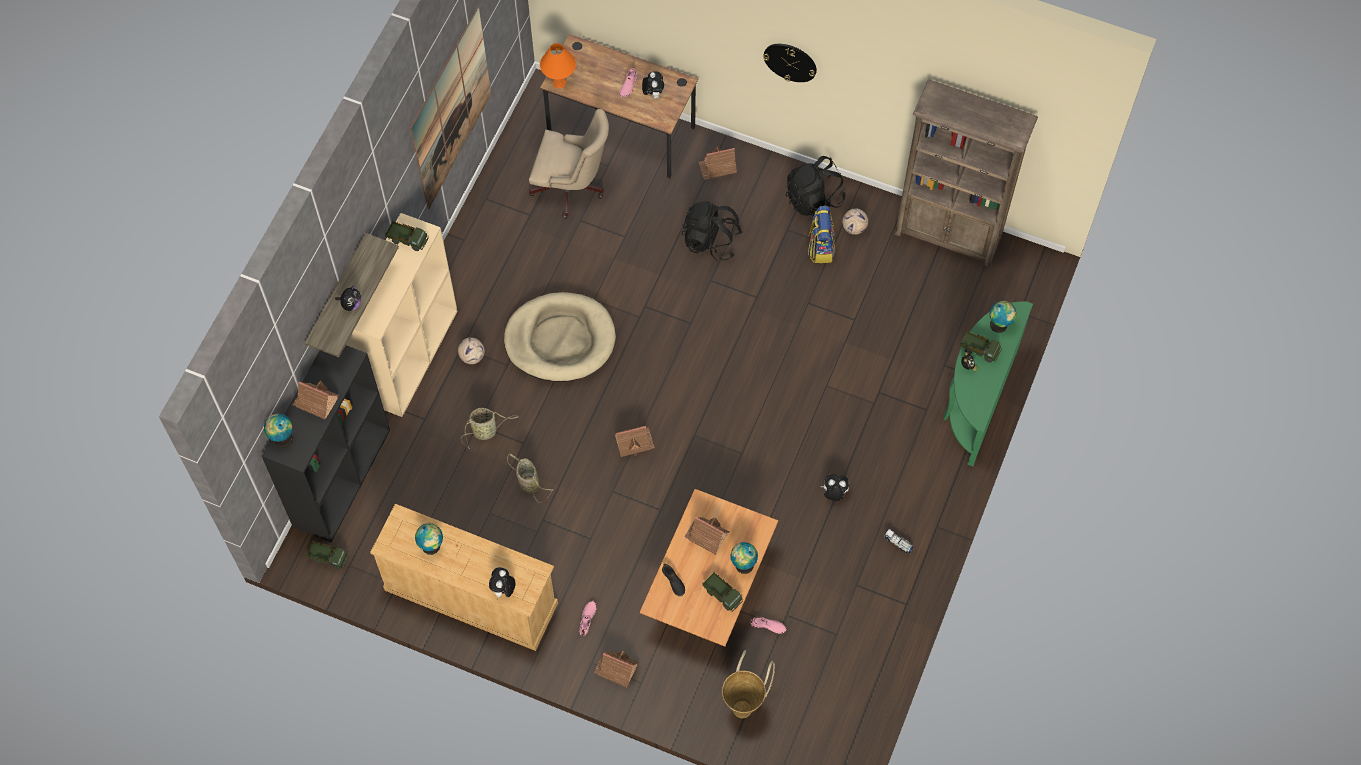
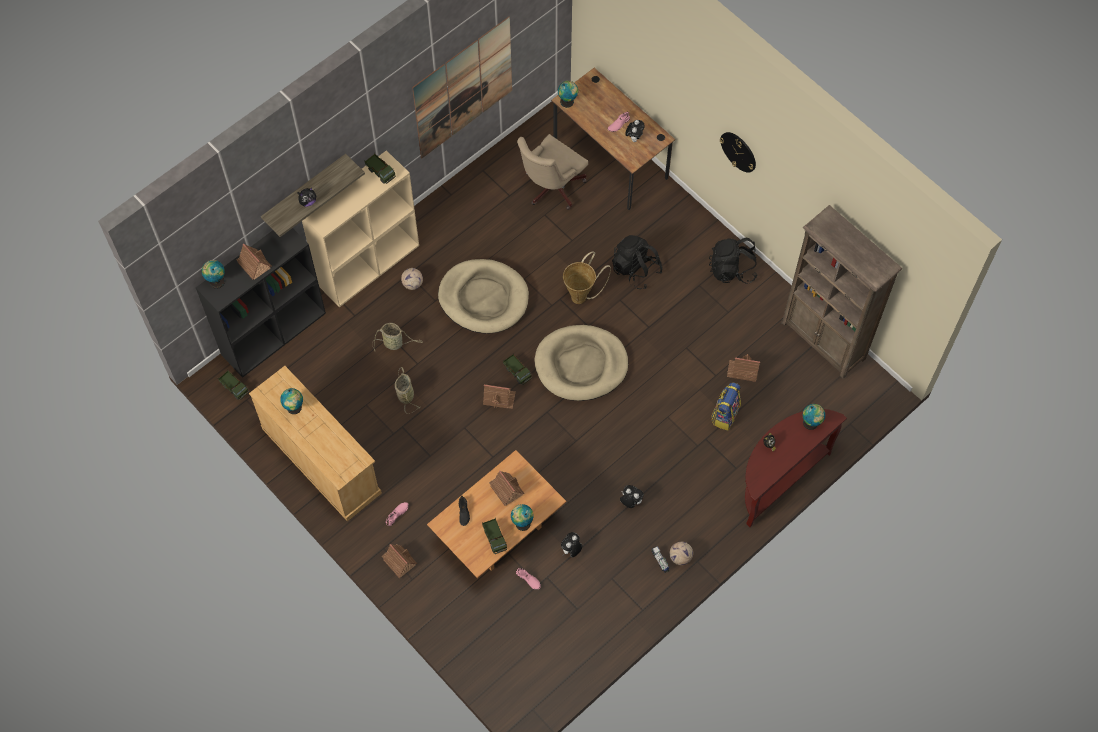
camera: 25 degrees right, 0 degrees up
(503, 590) = (329, 462): plush toy -> plush toy (571, 550)
(559, 82) = (568, 101): orange table lamp -> globe
(572, 188) = (551, 188): beige office chair -> beige office chair turned 90 degrees clockwise
(705, 368) = (581, 365): none -> beige dog bed
(717, 167) = (670, 216): toy house -> toy house (743, 370)
(744, 704) = (480, 630): basket -> basket (581, 295)
(820, 247) = (717, 309): backpack -> backpack (725, 414)
(854, 228) = (752, 305): football -> football (680, 557)
(976, 402) = (778, 478): green console table -> brown console table
(979, 350) = (784, 436): toy truck -> toy truck (517, 372)

